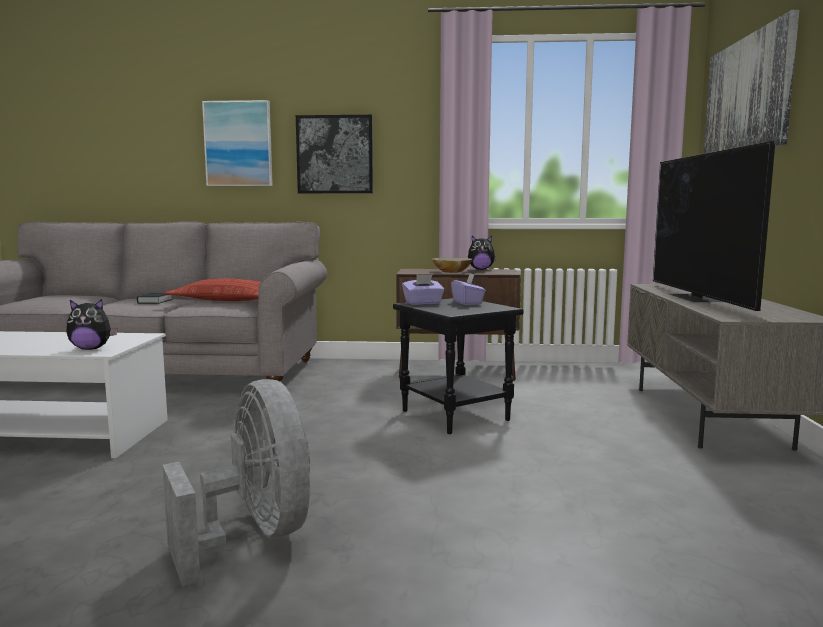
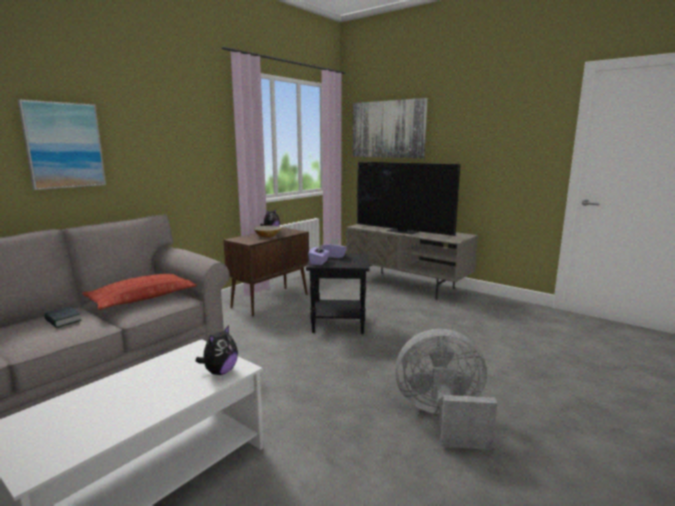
camera: 55 degrees left, 5 degrees up
(335, 155) = (156, 155): picture -> none

